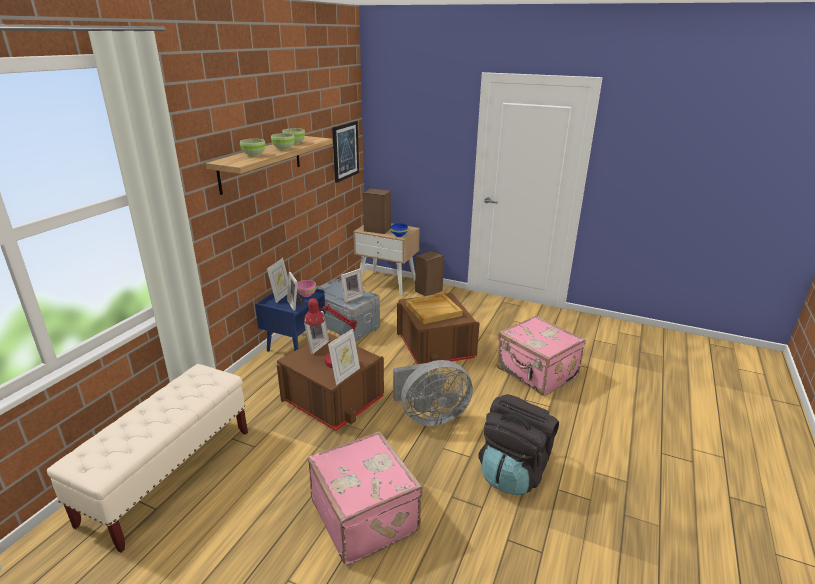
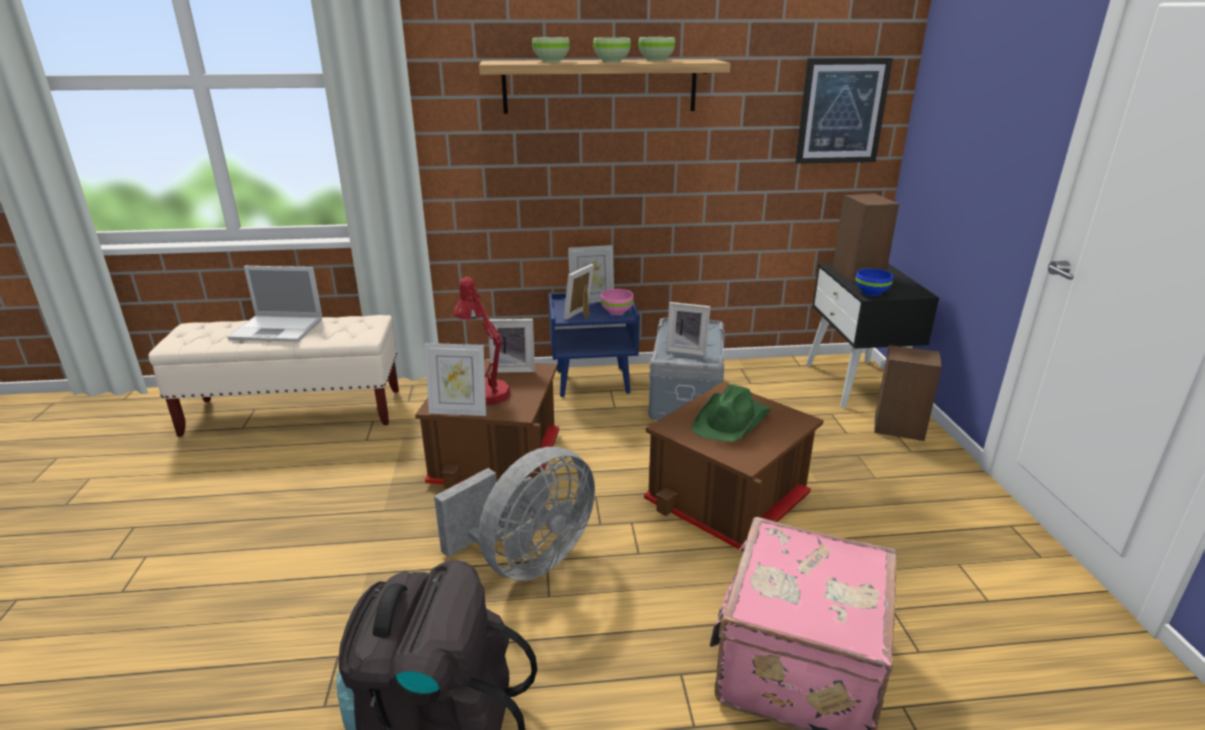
camera: 60 degrees right, 0 degrees up
(156, 413) = (279, 329): none -> laptop
(366, 515) = (269, 577): pink suitcase -> none
(387, 283) = (856, 383): beige nightstand -> black nightstand
(430, 416) = (526, 560): grey fan -> grey fan turned 90 degrees counterclockwise
(433, 310) = (732, 421): beige tray -> green hat

